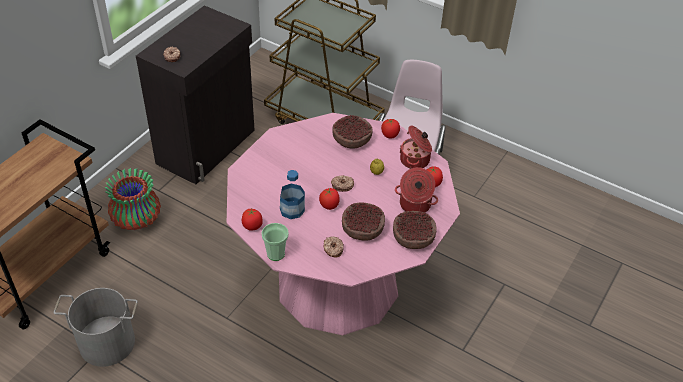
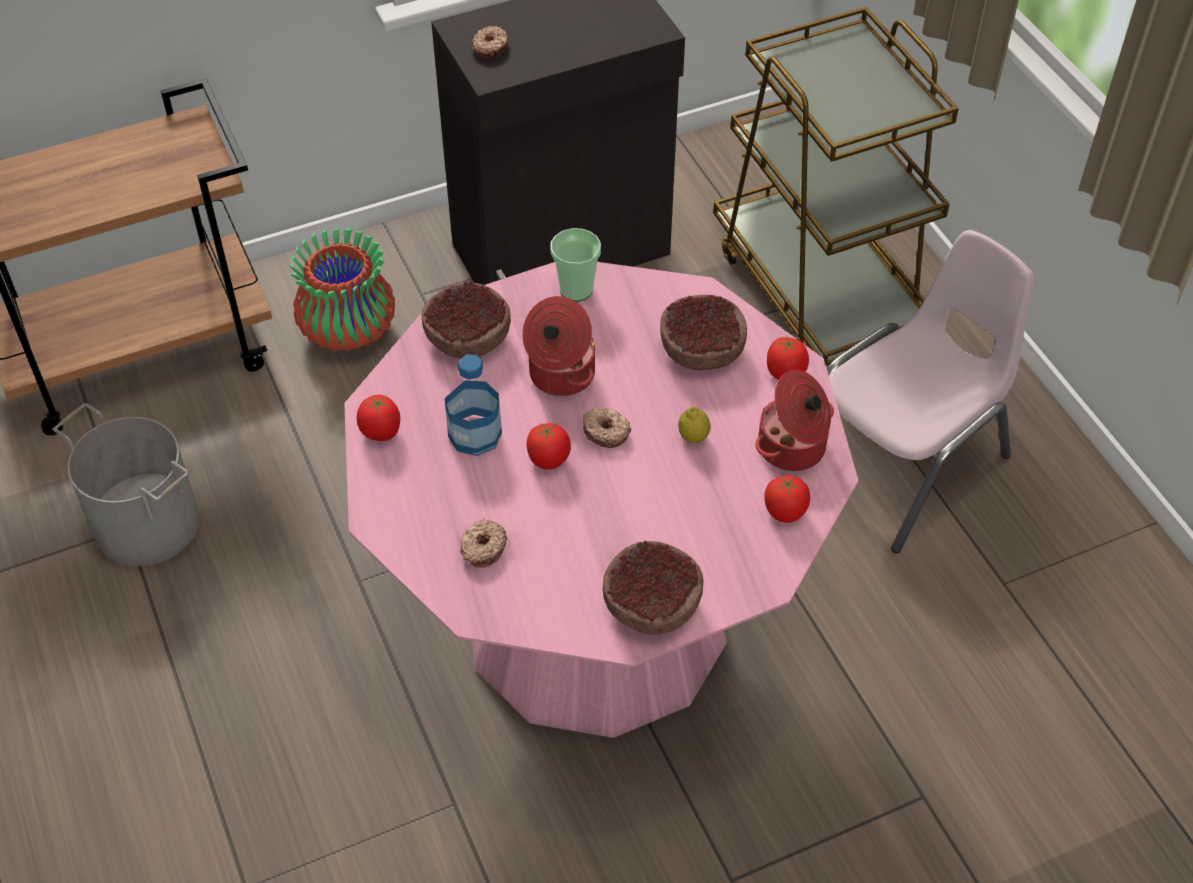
camera: 35 degrees right, 5 degrees up
(276, 254) = (376, 504): cup -> cup (576, 289)
(362, 229) = (569, 537): bowl -> bowl (466, 336)
(414, 205) = (711, 539): cooking pot -> cooking pot (560, 375)

